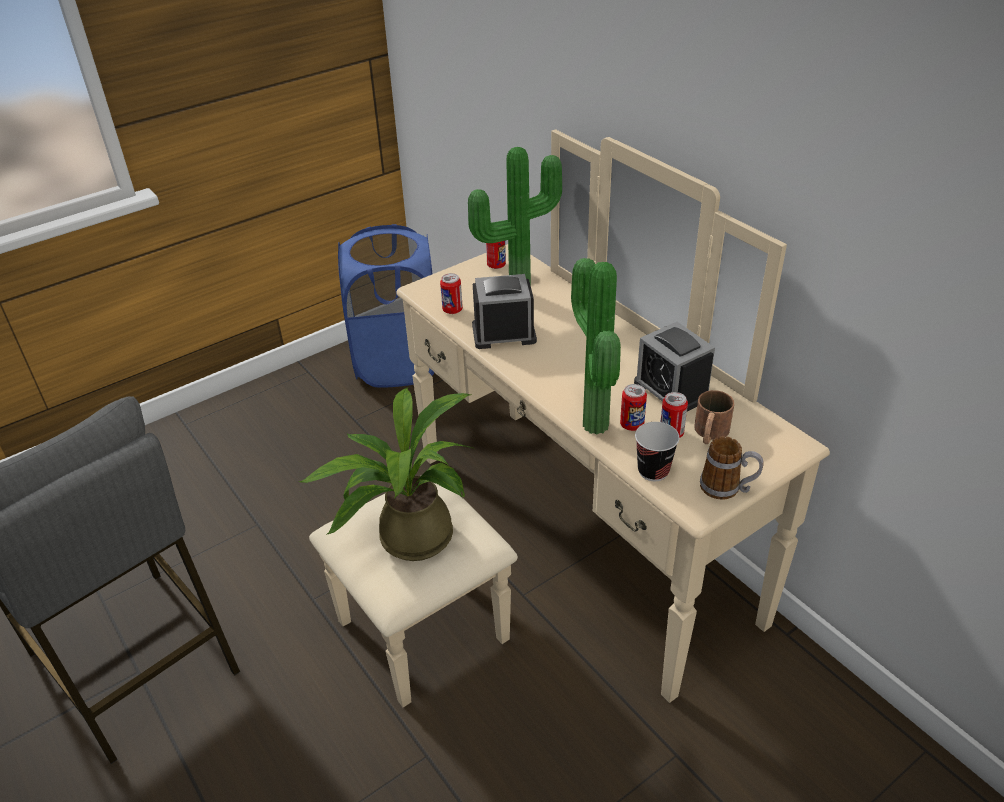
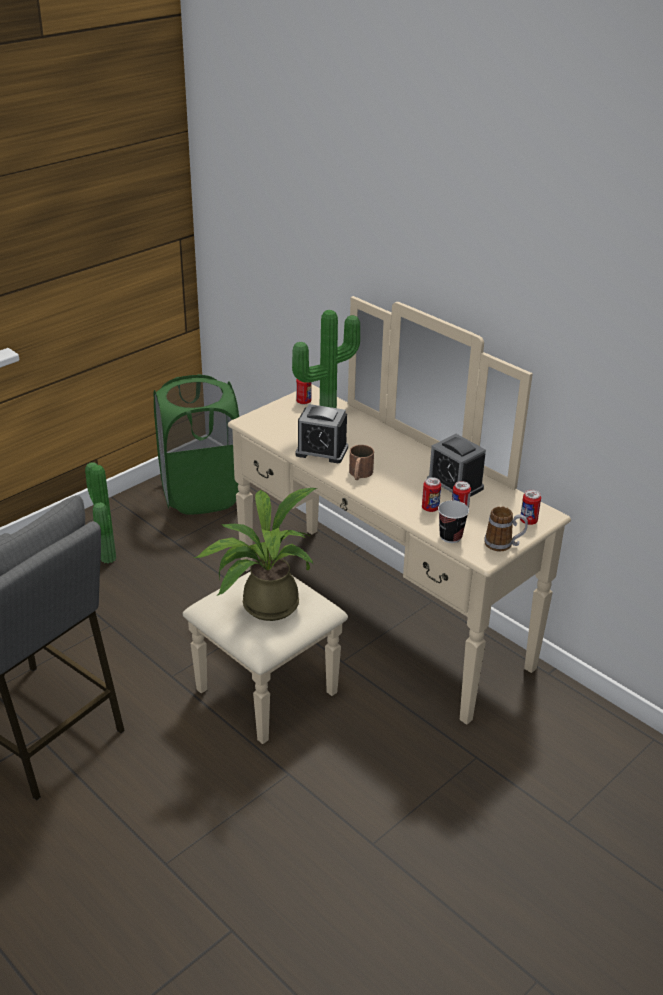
camera: 10 degrees left, 5 degrees down
(398, 363) = (201, 494): blue laundry basket -> green laundry basket
(452, 310) = (277, 436): can -> can (528, 521)
(504, 333) = (322, 451): alarm clock -> alarm clock turned 150 degrees counterclockwise
(590, 426) = (400, 511): potted plant -> potted plant (105, 559)
(709, 434) = (486, 511): brown mug -> brown mug (359, 474)

